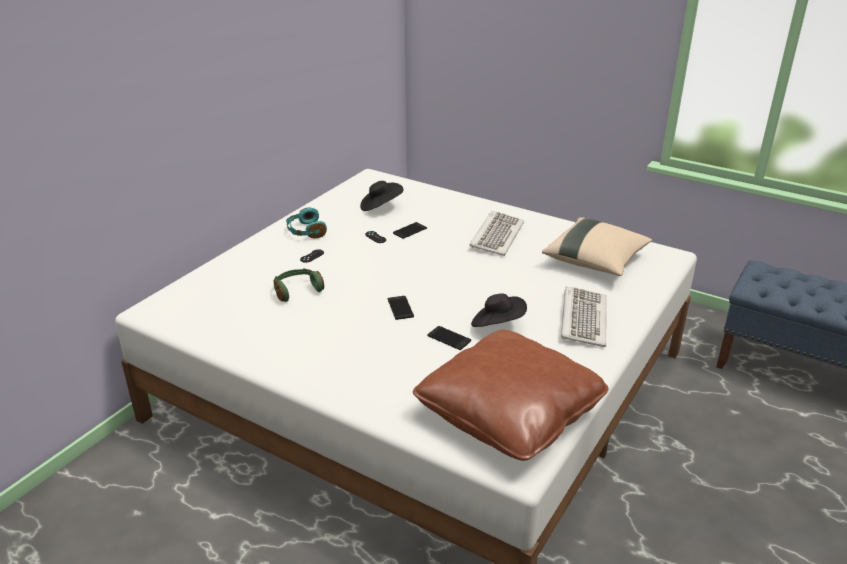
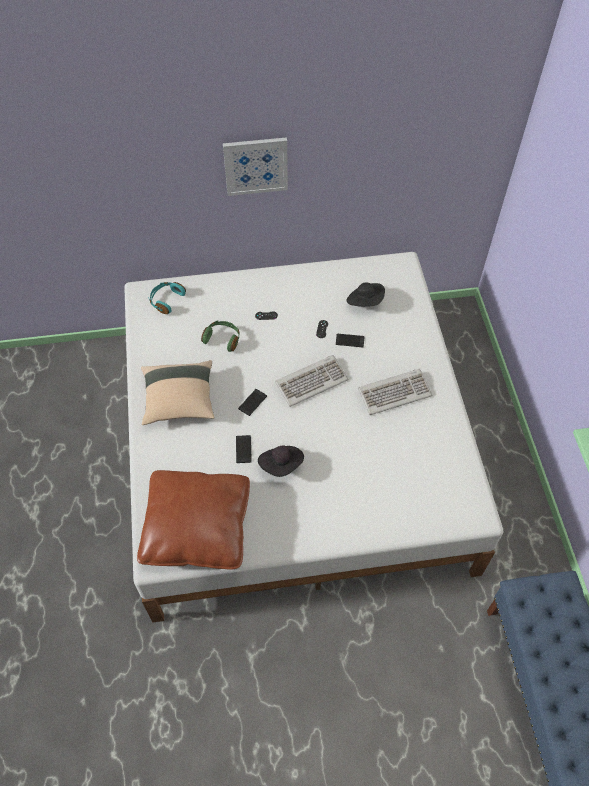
camera: 50 degrees right, 25 degrees up
(224, 84) = (256, 165): none -> picture
(305, 231) = (291, 289): turquoise headphones -> turquoise headphones (166, 300)
(582, 319) = (332, 508): keyboard -> keyboard (311, 381)
(595, 261) = (420, 473): beige pillow -> beige pillow (179, 400)

